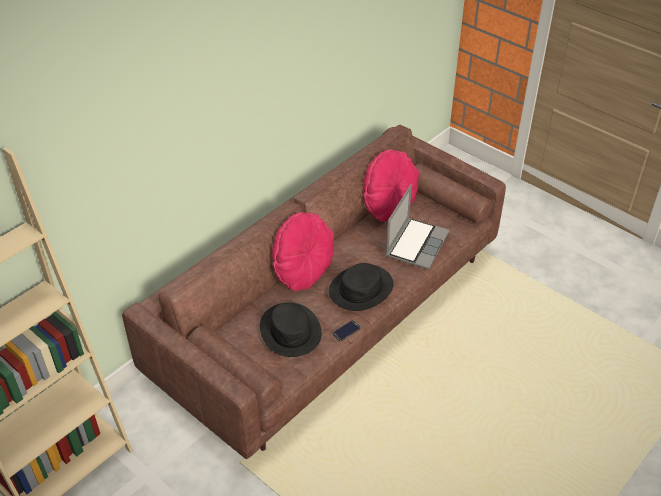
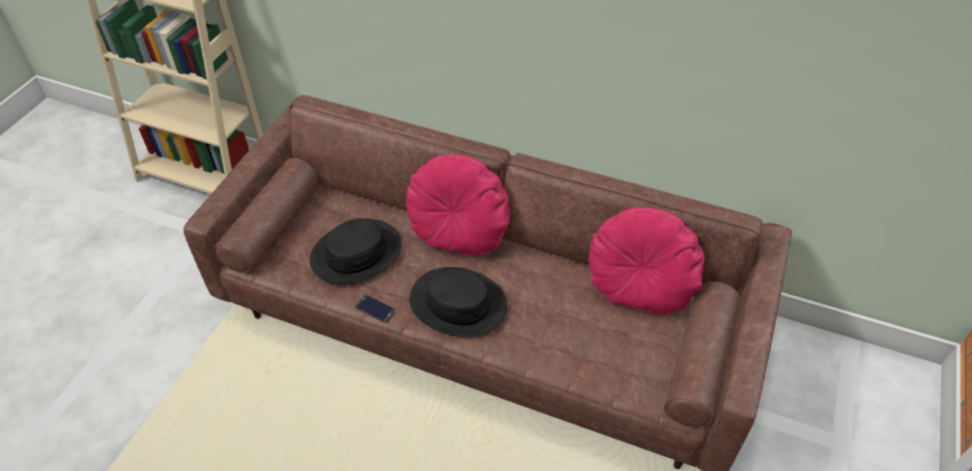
camera: 70 degrees right, 5 degrees up
(416, 244) = (580, 344): laptop -> none

